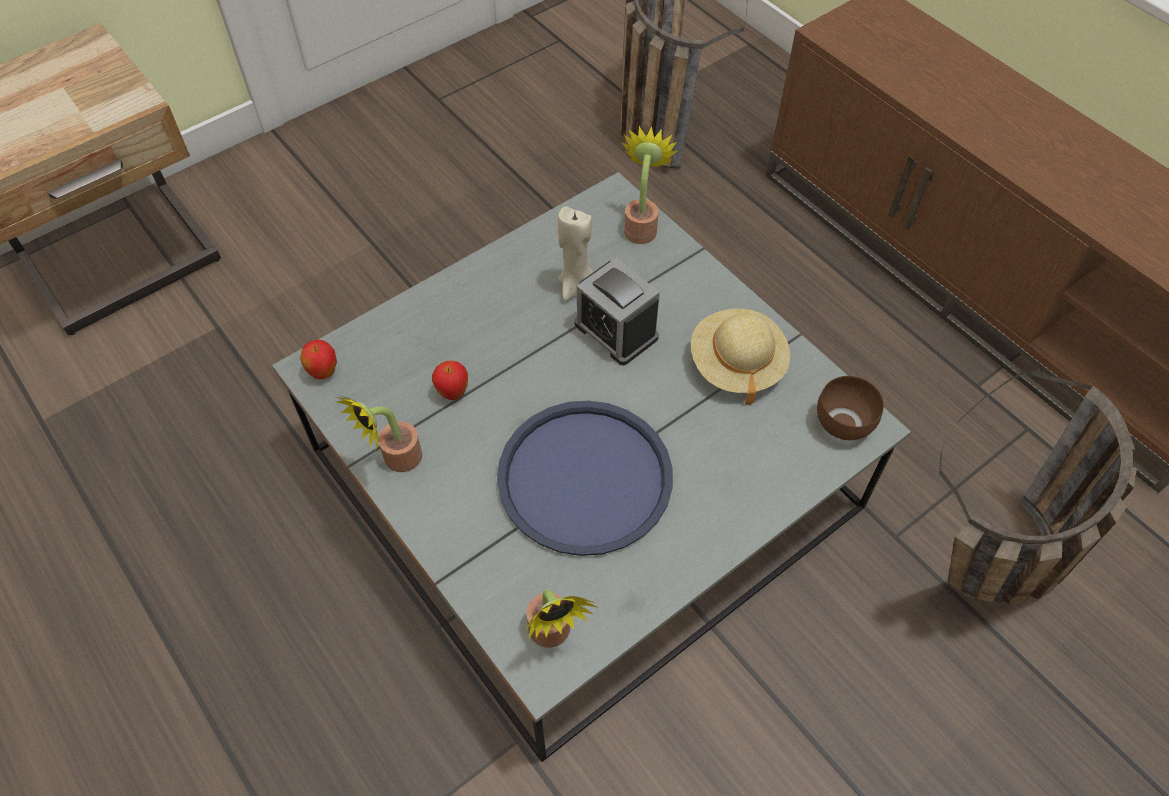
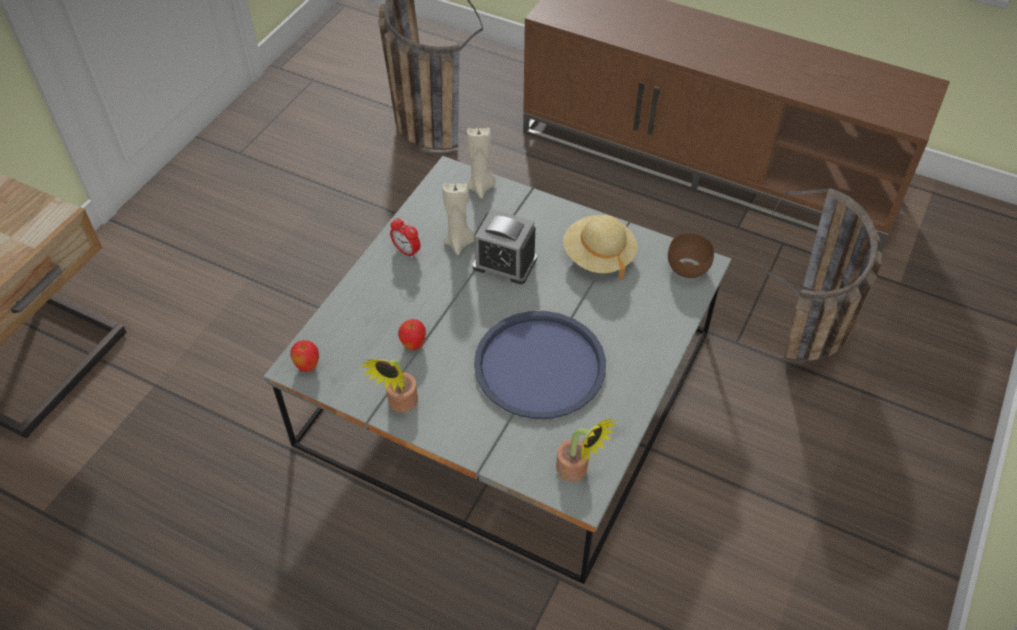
camera: 25 degrees left, 5 degrees down
(510, 274) = (406, 251): none -> alarm clock
(641, 226) = (481, 187): potted plant -> beige candle

